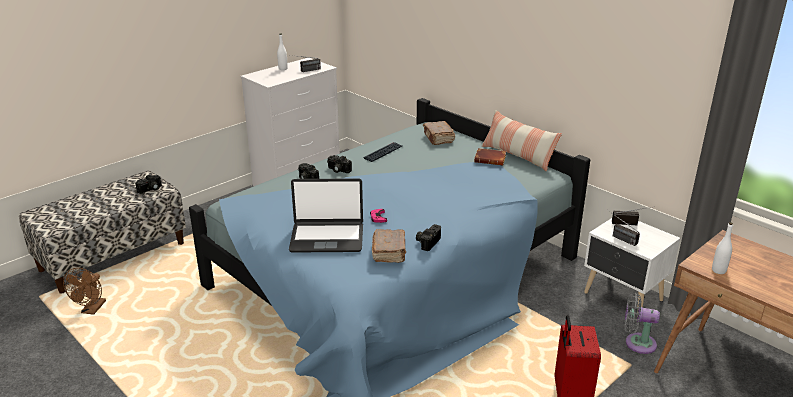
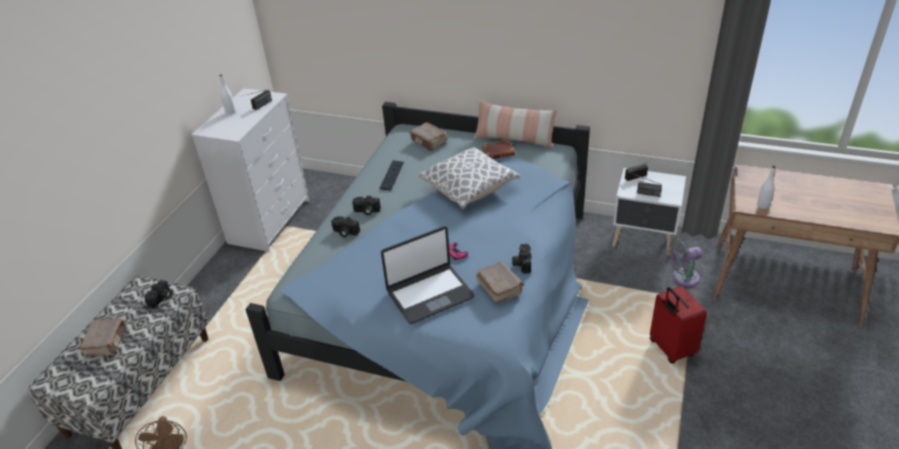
camera: 25 degrees left, 10 degrees up
(91, 203) = (107, 342): none -> brown book
(438, 178) = (469, 189): none -> pillow

